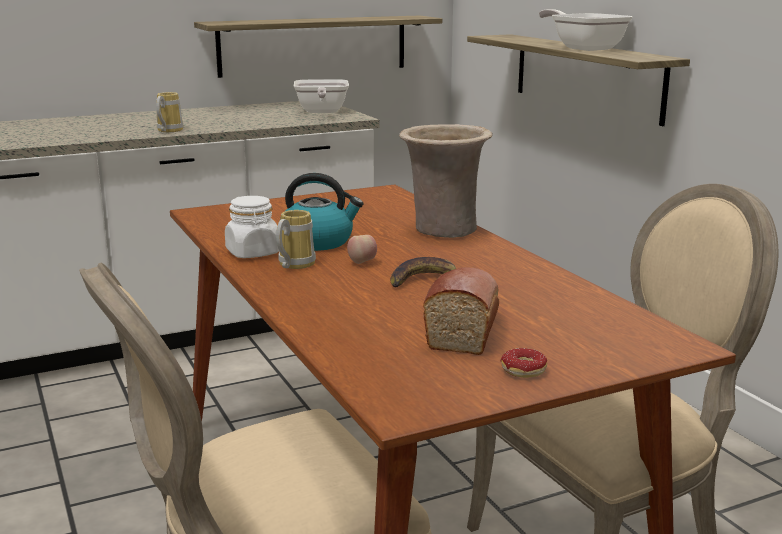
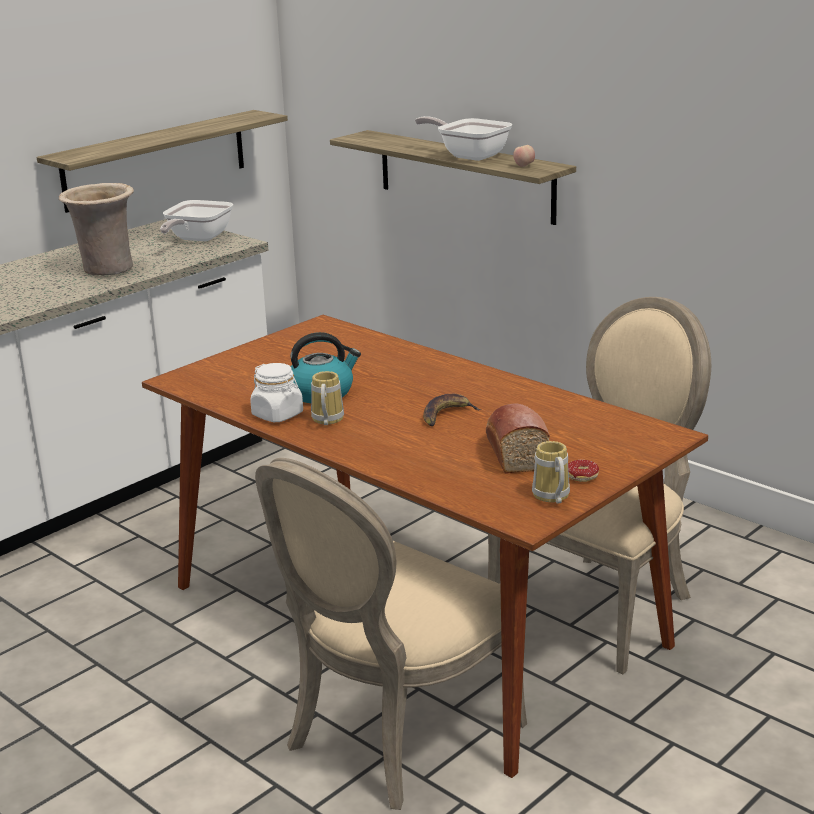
camera: 20 degrees left, 5 degrees up
(167, 131) = (70, 291): mug -> mug (550, 497)
(321, 112) = (196, 239): frying pan -> frying pan turned 45 degrees clockwise
(362, 263) = (381, 408): apple -> apple (524, 166)
(442, 230) = (416, 361): beige vase -> beige vase (106, 270)

